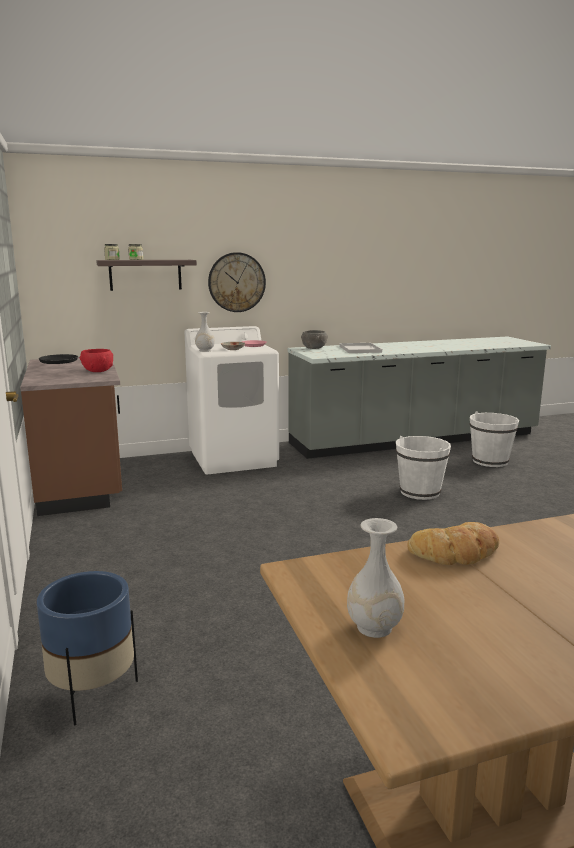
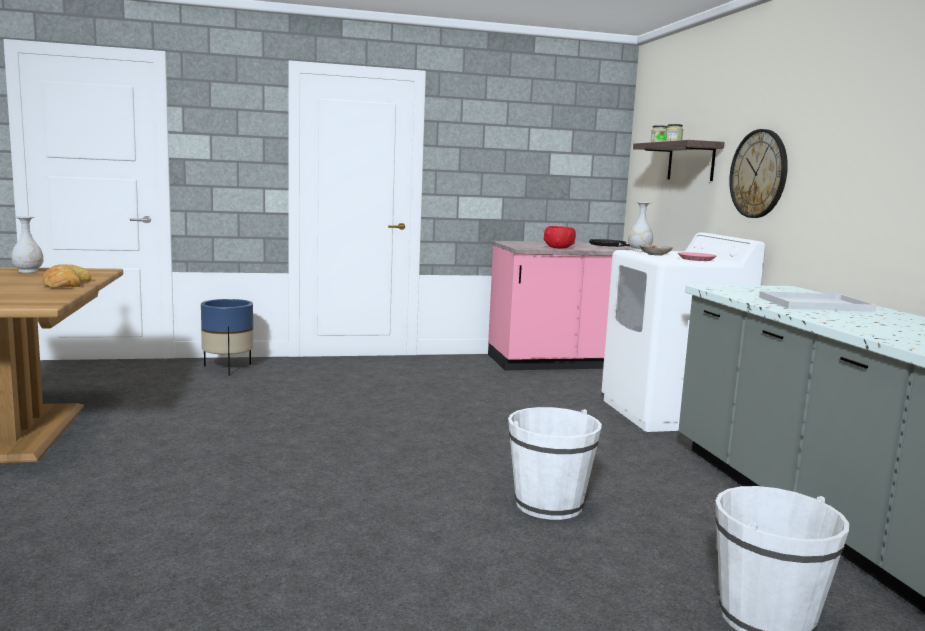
camera: 95 degrees right, 5 degrees down
(82, 484) = (562, 363): brown counter -> pink counter
(314, 348) = (798, 291): grey bowl -> none

